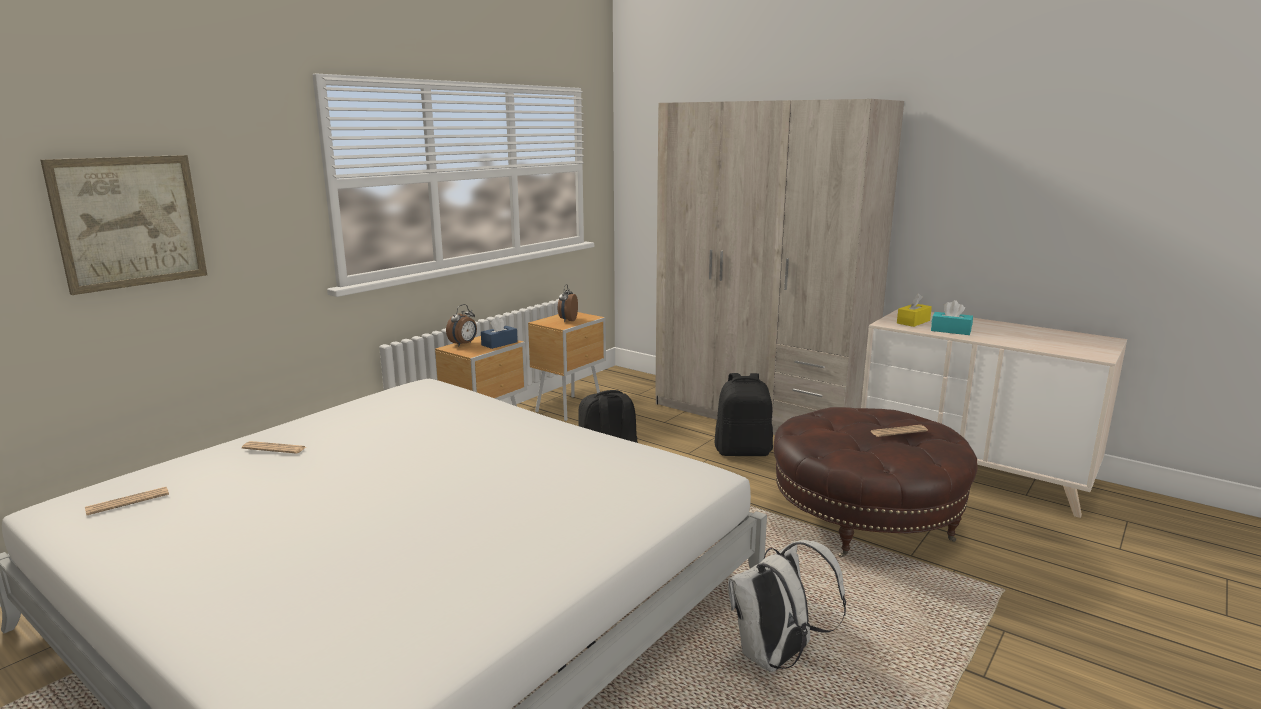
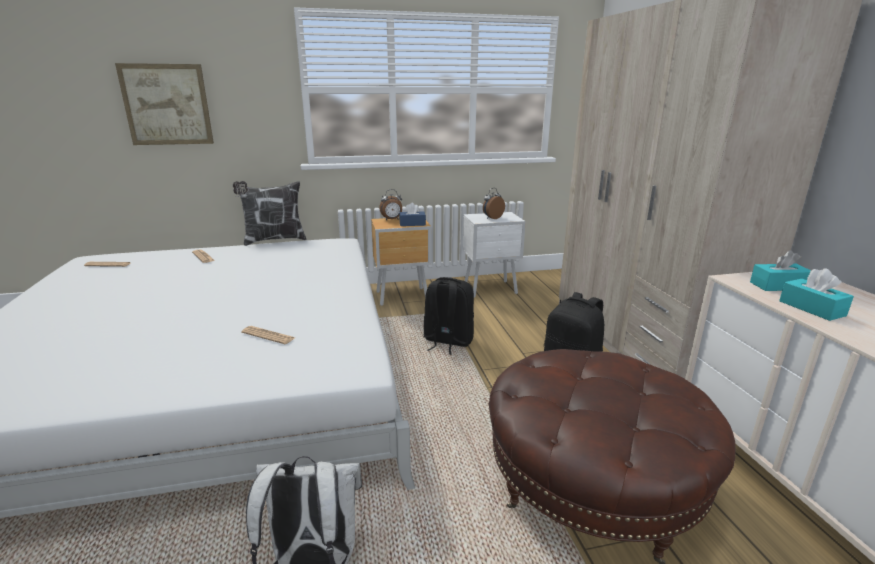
camera: 40 degrees right, 5 degrees up
(325, 405) = (274, 240): none -> pillow
(571, 408) = (491, 290): brown nightstand -> white nightstand
(898, 431) = (631, 405): newspaper -> newspaper (268, 335)
(913, 322) = (778, 286): yellow tissue box -> turquoise tissue box

